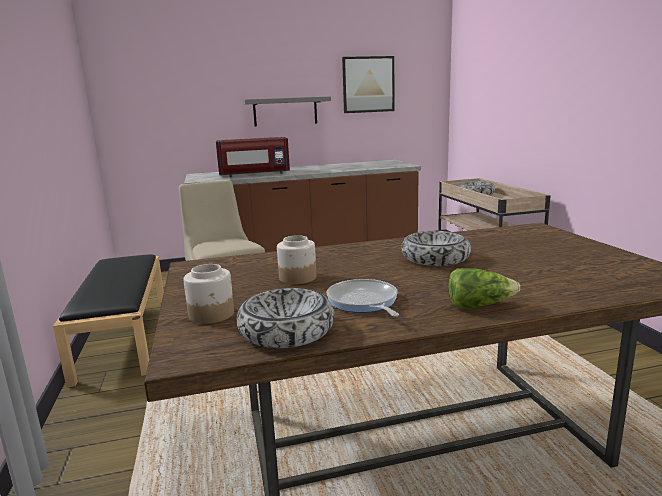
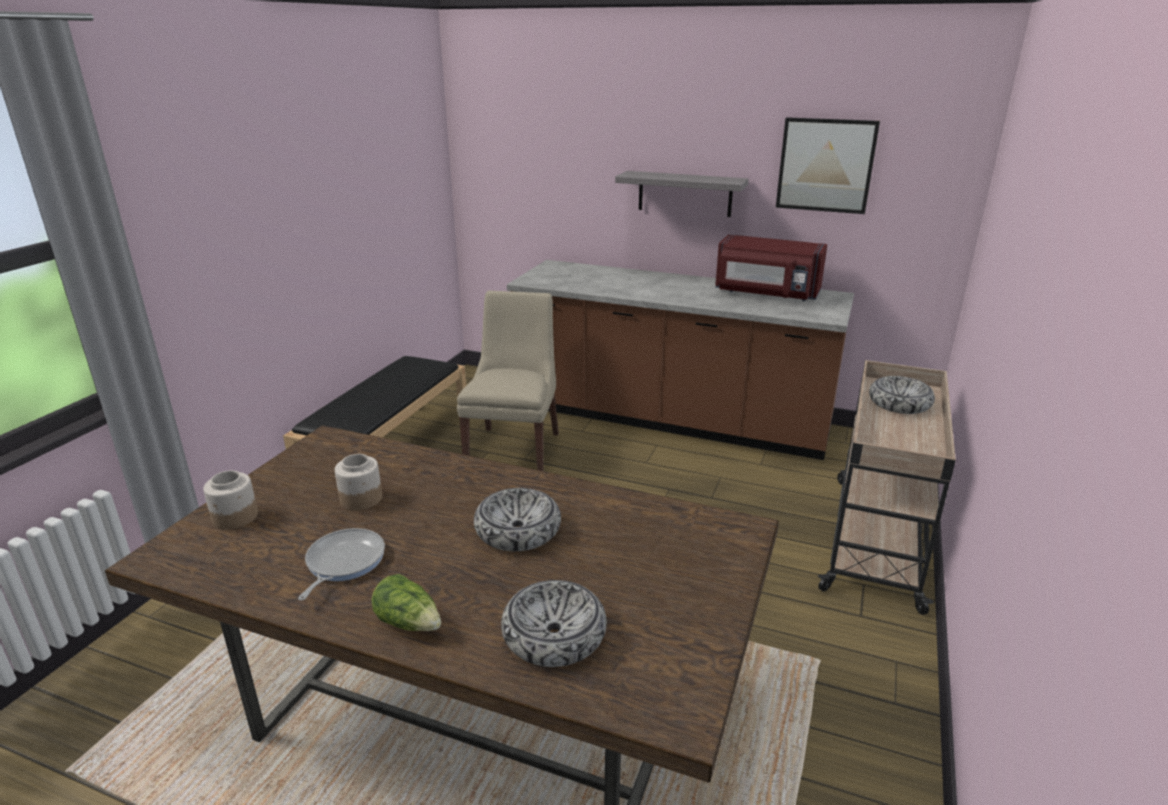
camera: 35 degrees right, 10 degrees up
(254, 174) = (604, 285): red microwave -> red microwave (766, 294)
(286, 330) = (241, 566): bowl -> bowl (554, 634)

